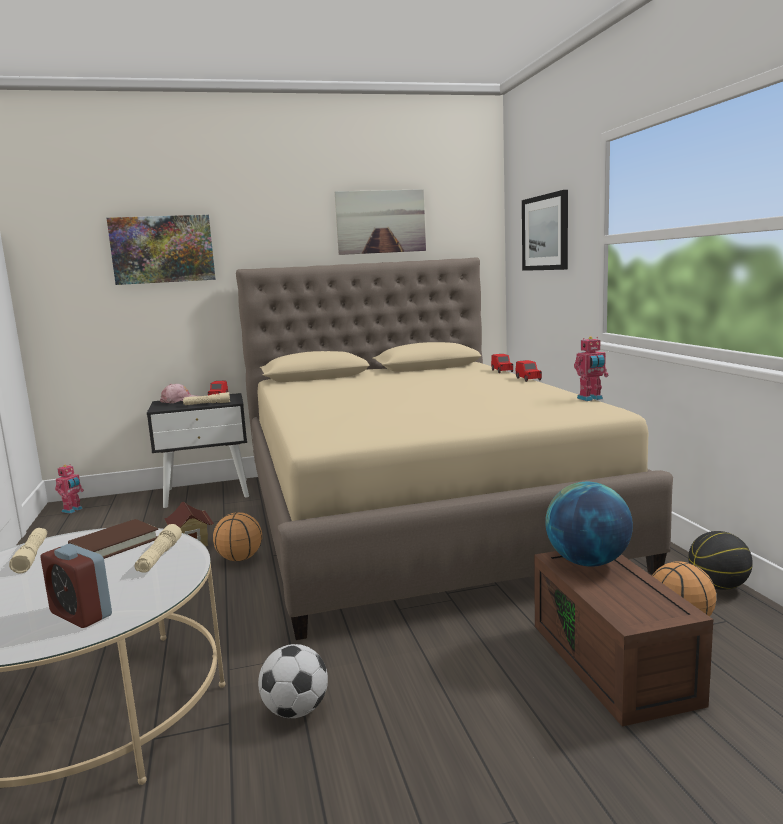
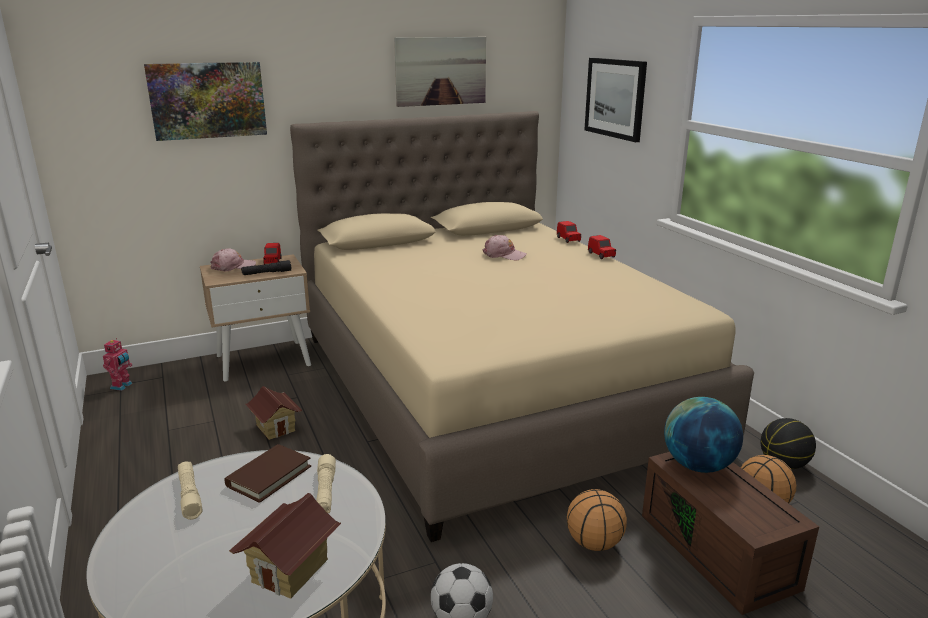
camera: 10 degrees left, 10 degrees up
(81, 614) = (291, 571): alarm clock -> toy house
(207, 404) = (267, 273): beige flashlight -> black flashlight
(207, 492) = (264, 360): black nightstand -> beige nightstand
(240, 558) = (336, 446): basketball -> basketball (594, 543)
(429, 381) = (504, 255): none -> pink cap
(590, 399) = (676, 291): toy robot -> none

